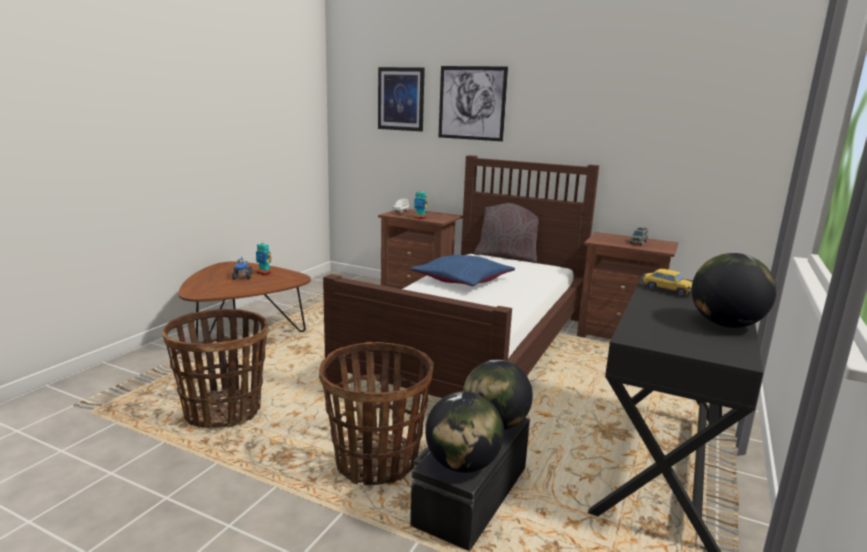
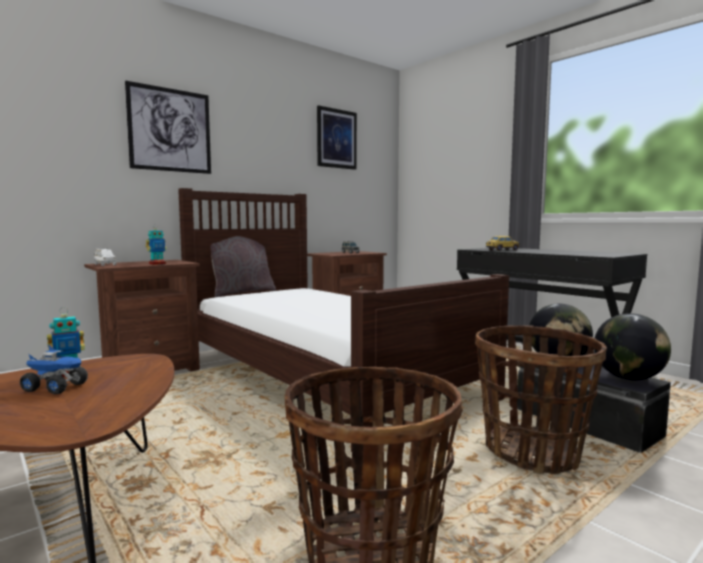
camera: 65 degrees left, 10 degrees down
(401, 99) = (62, 114): picture -> picture (336, 139)
(462, 280) = (297, 305): blue pillow -> none
(725, 325) = (570, 251): globe -> none

